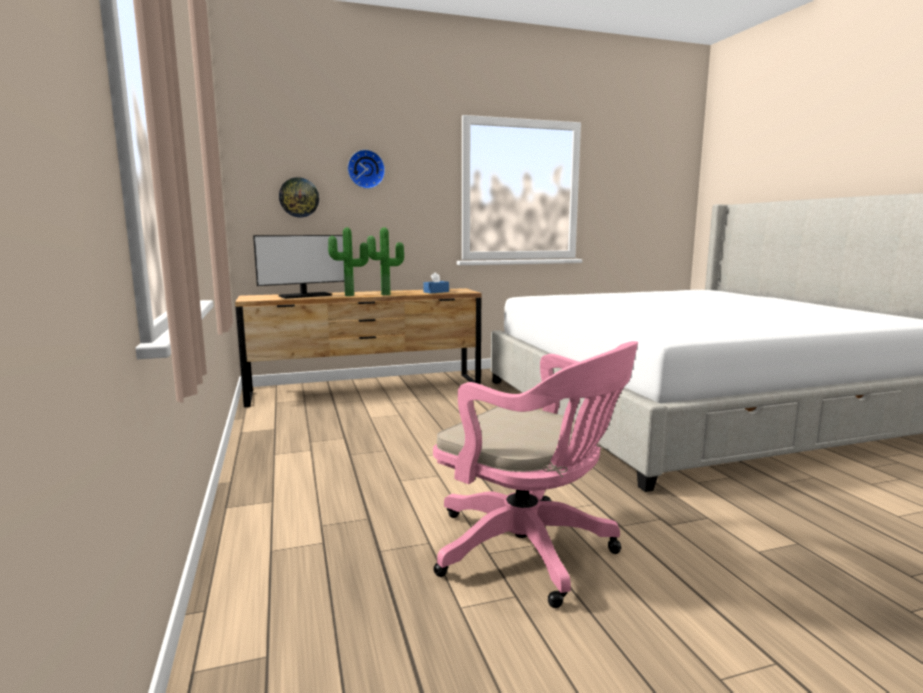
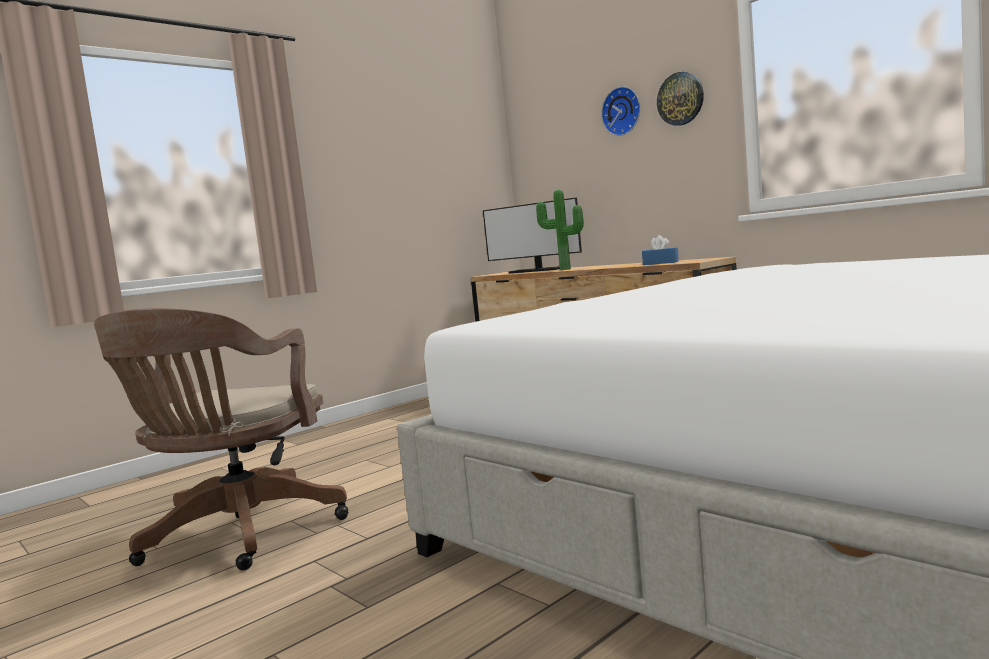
camera: 65 degrees right, 5 degrees down
(299, 197) = (563, 161): wall clock -> wall clock (680, 99)
(387, 295) = (595, 268): potted plant -> none
(530, 551) = (238, 535): pink office chair -> brown office chair

